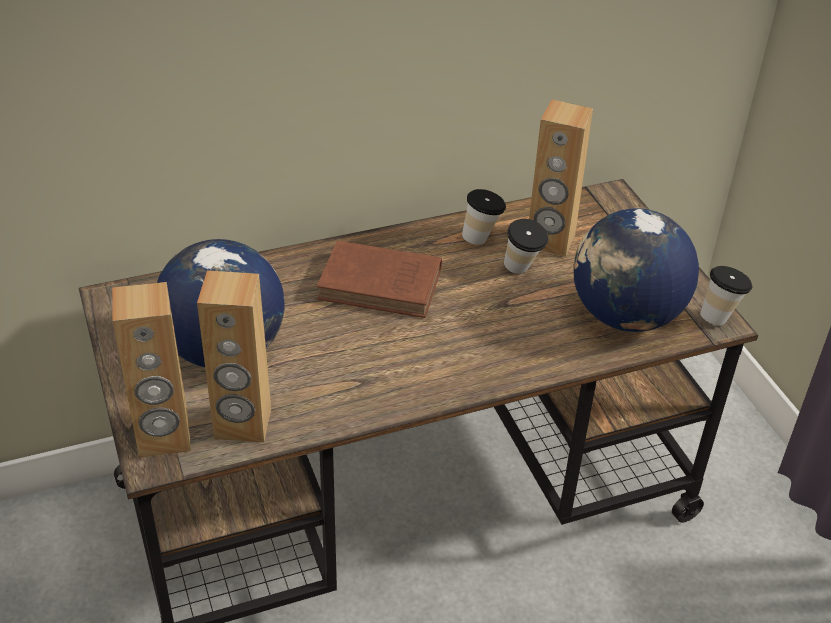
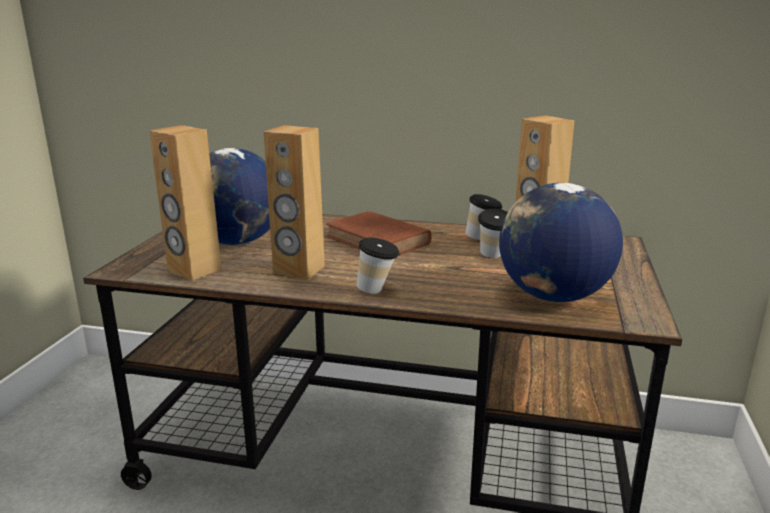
camera: 35 degrees right, 20 degrees down
(164, 438) = (142, 263): brown speaker -> brown speaker (298, 270)
(719, 317) = (650, 318): cup -> cup (377, 290)

